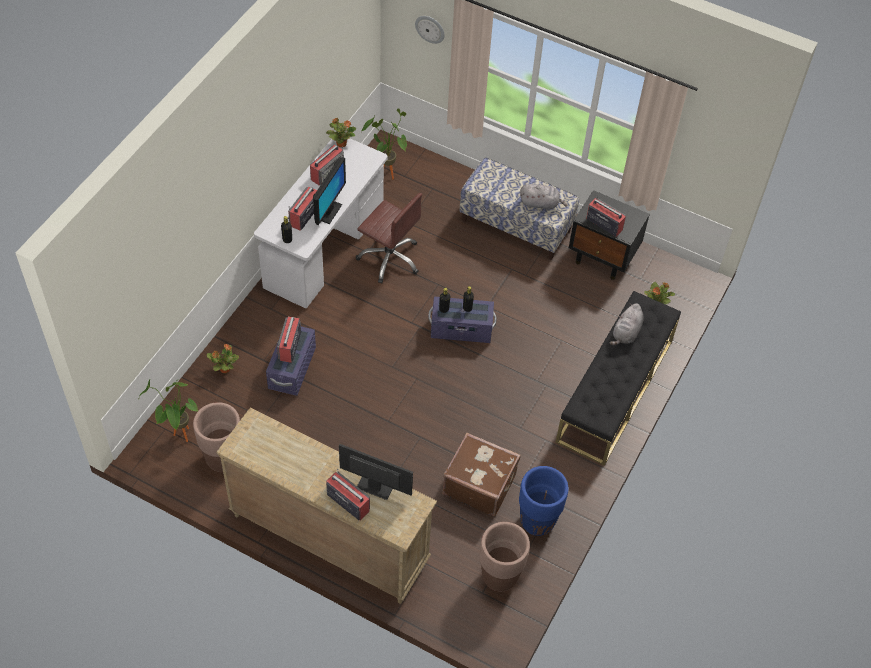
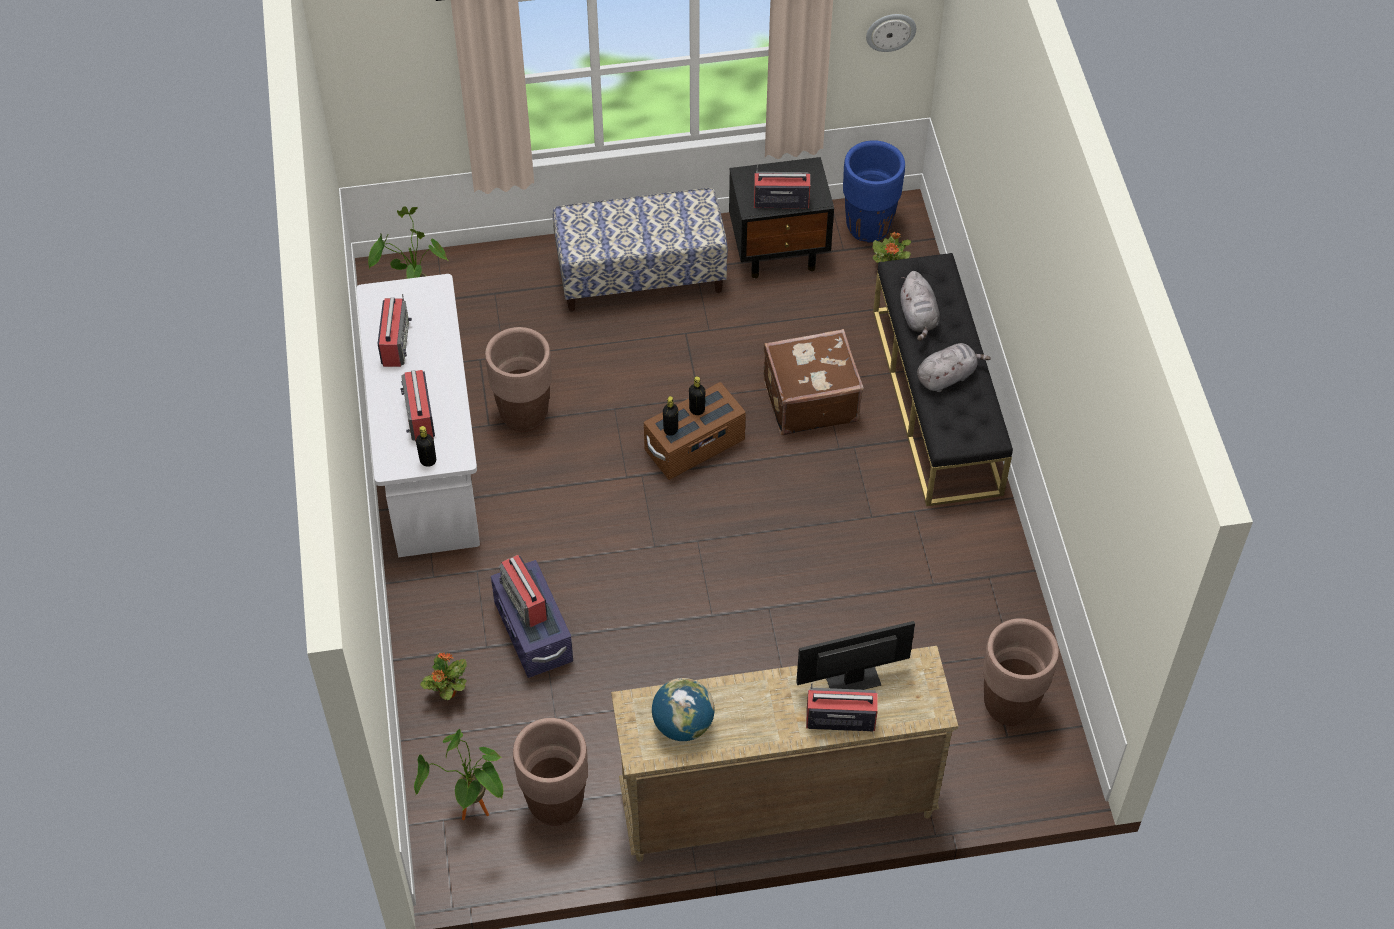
camera: 35 degrees left, 0 degrees up
(268, 448) = (683, 724): none -> globe
(328, 212) = (447, 392): monitor -> none
(341, 144) = (376, 296): potted plant -> none
(390, 258) = (524, 414): brown office chair -> brown planter
(430, 29) = (410, 67): wall clock -> wall clock (890, 31)
(461, 329) = (695, 446): purple storage box -> brown storage box
(479, 484) = (888, 615): brown suitcase -> brown suitcase (809, 399)
(537, 522) = (991, 612): blue planter -> blue planter (868, 228)
(541, 204) = (677, 224): grey plush toy -> grey plush toy (947, 377)

